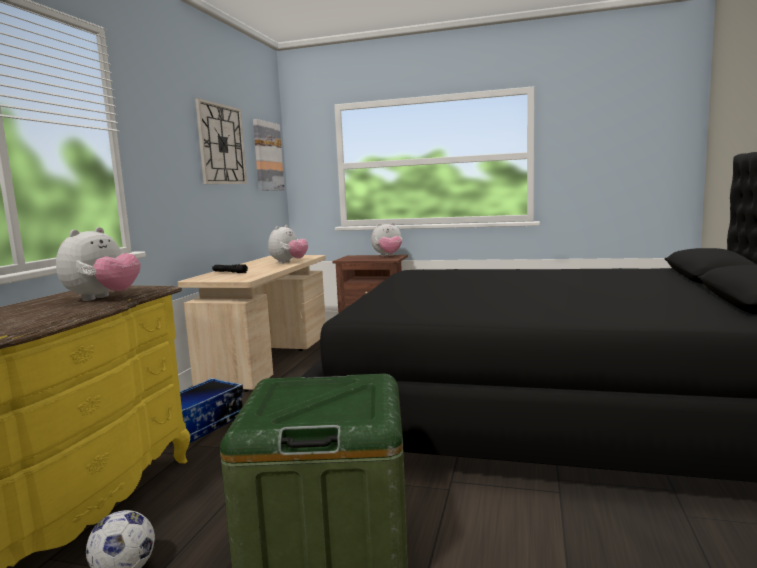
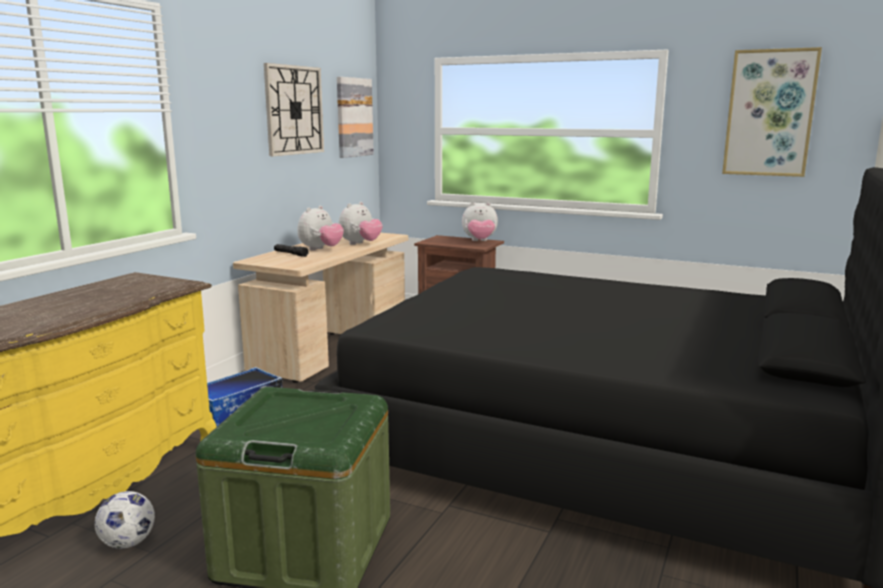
camera: 10 degrees right, 5 degrees up
(103, 298) = (131, 294): plush toy -> plush toy (321, 249)
(620, 132) = (769, 113): none -> picture

